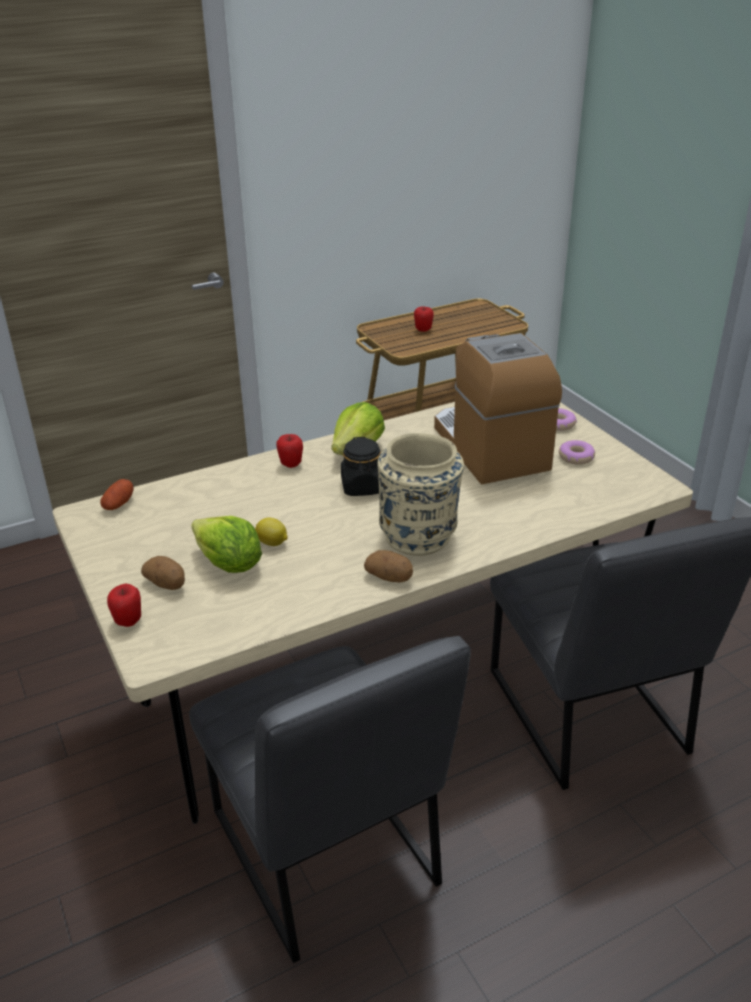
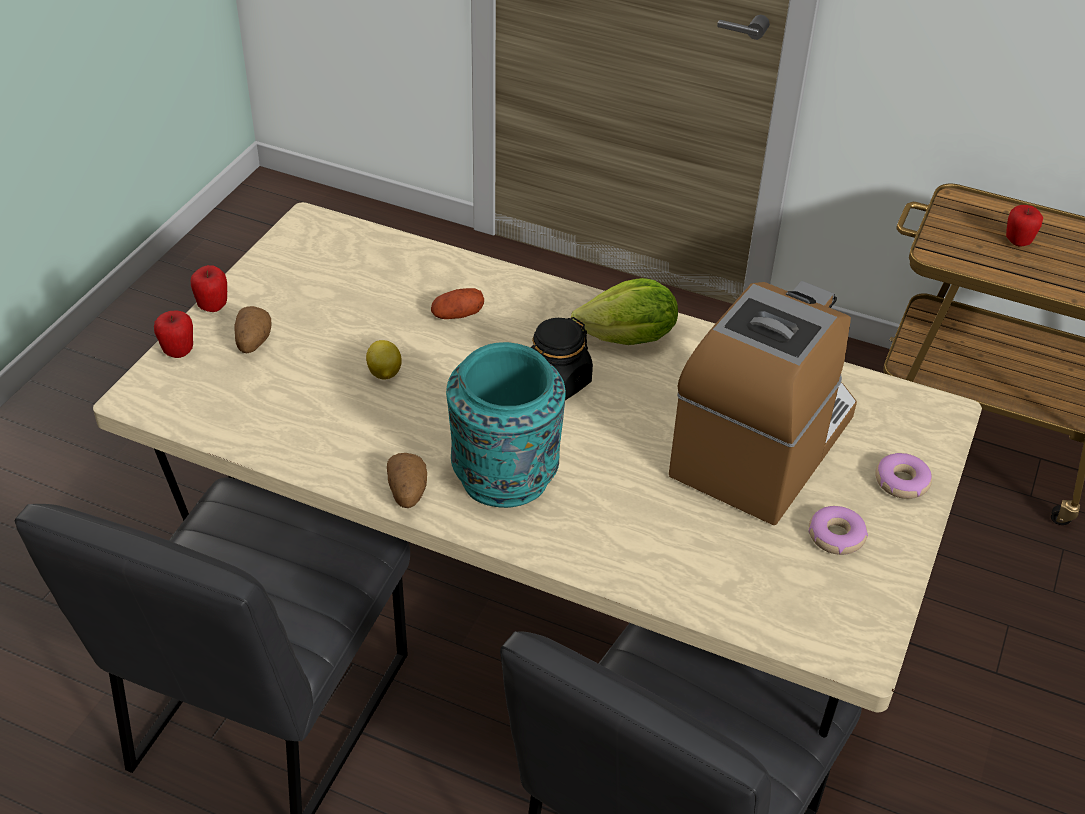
camera: 50 degrees right, 10 degrees up
(119, 504) = (347, 235): potato -> potato (457, 315)
(229, 565) = (320, 364): lettuce -> none
(291, 465) = (541, 305): apple -> apple (213, 306)
(419, 537) = (505, 478): beige vase -> turquoise vase

